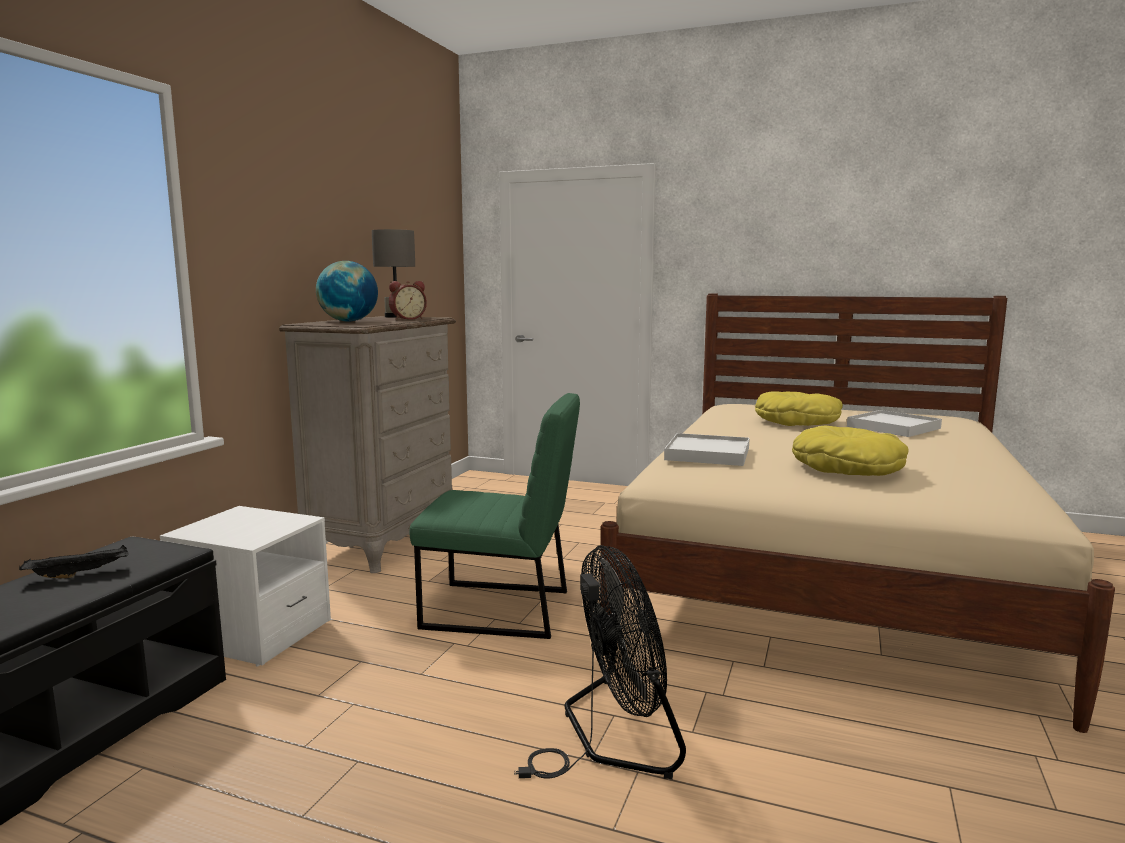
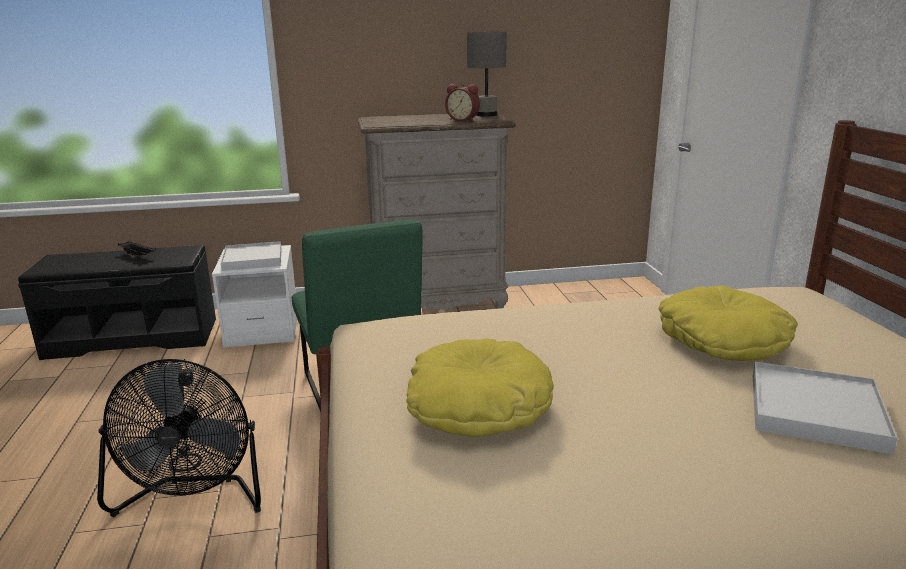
camera: 60 degrees right, 10 degrees up
(348, 321) = (412, 118): globe -> none
(604, 734) = (190, 494): black fan -> black fan turned 45 degrees clockwise
(708, 454) = (456, 326): white tray -> white tray (253, 259)

